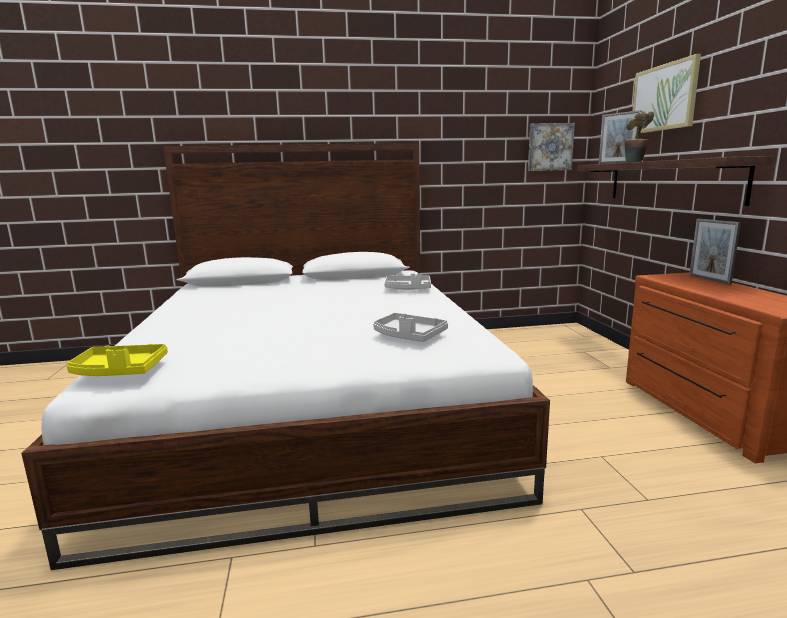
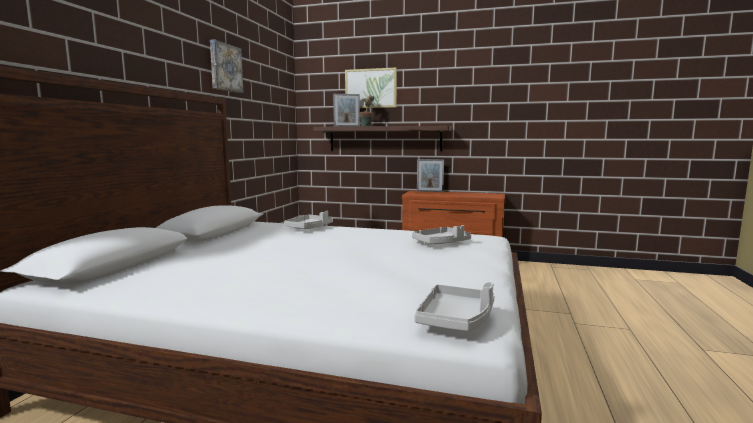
camera: 65 degrees left, 5 degrees down
(119, 371) = (456, 319): yellow tray -> grey tray
(549, 147) = (282, 112): picture -> picture (225, 67)

